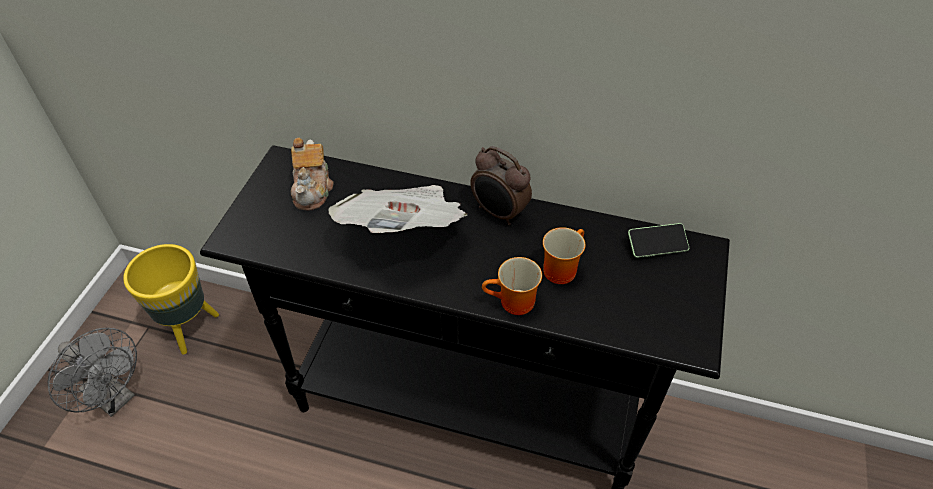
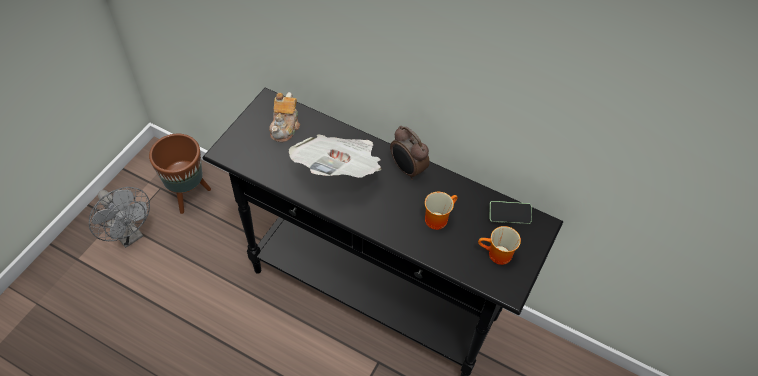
camera: 10 degrees right, 5 degrees up
(189, 328) = (188, 195): yellow planter -> brown planter
(513, 304) = (398, 236): mug -> mug (497, 256)

